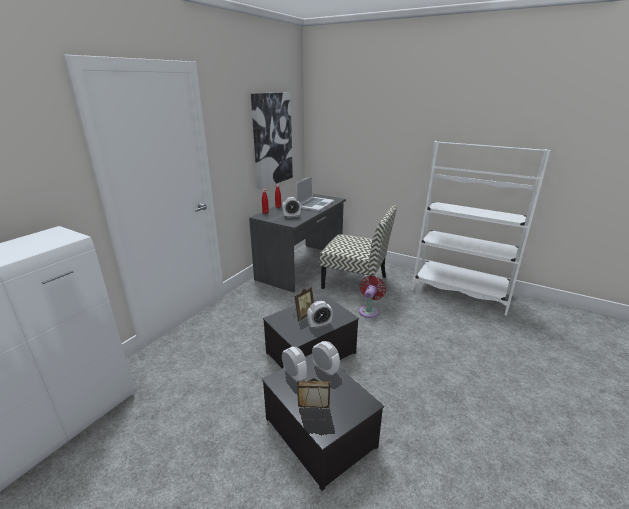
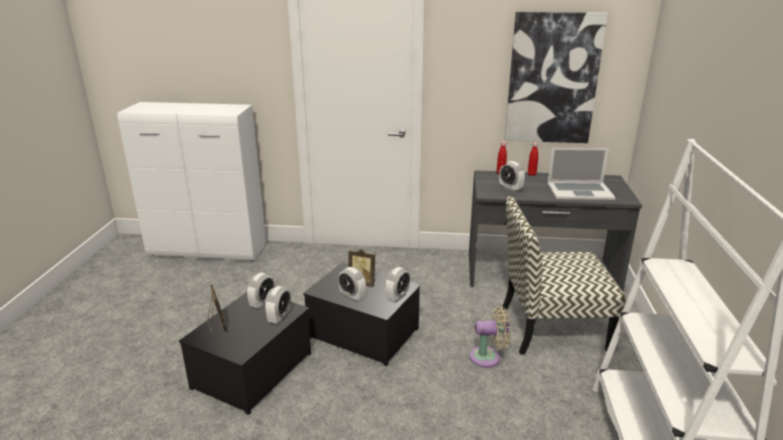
camera: 65 degrees right, 0 degrees up
(334, 306) = (397, 297): none -> alarm clock
(356, 282) = (551, 328): chair -> chair turned 90 degrees clockwise
(369, 310) = (488, 357): red fan -> beige fan

